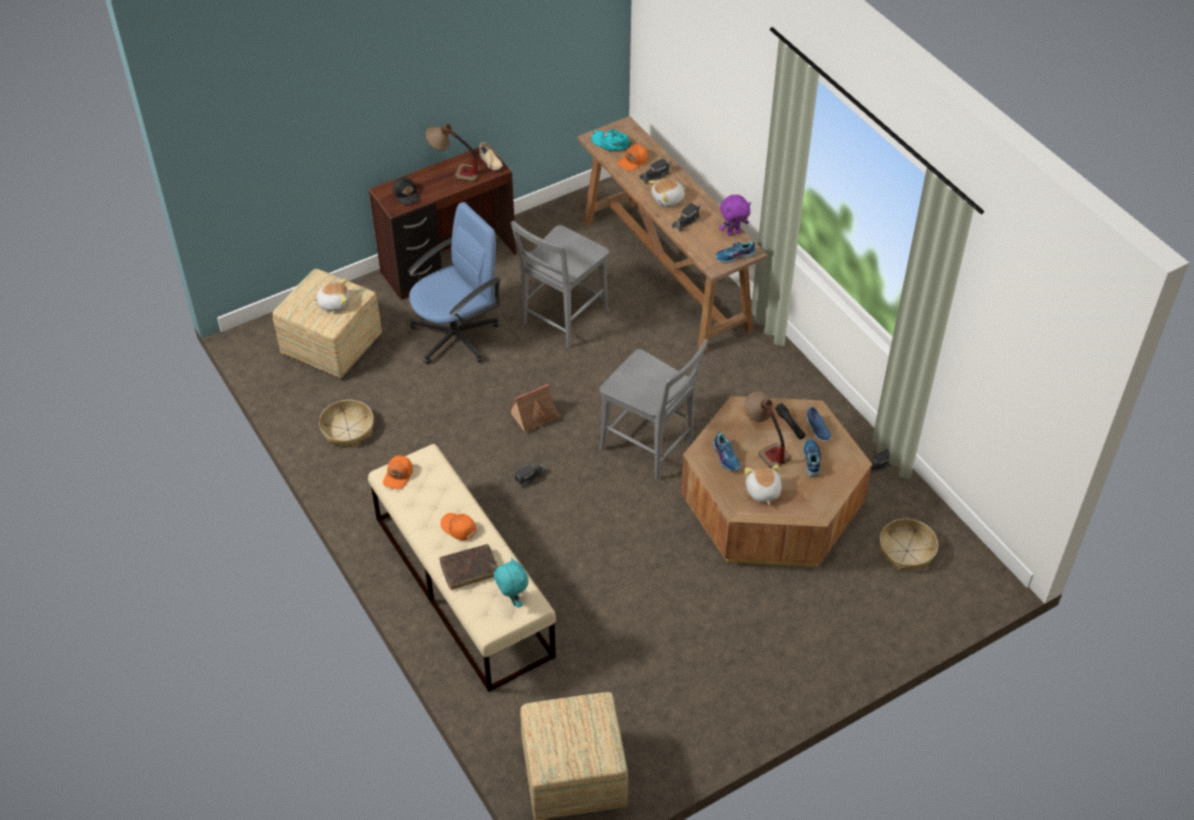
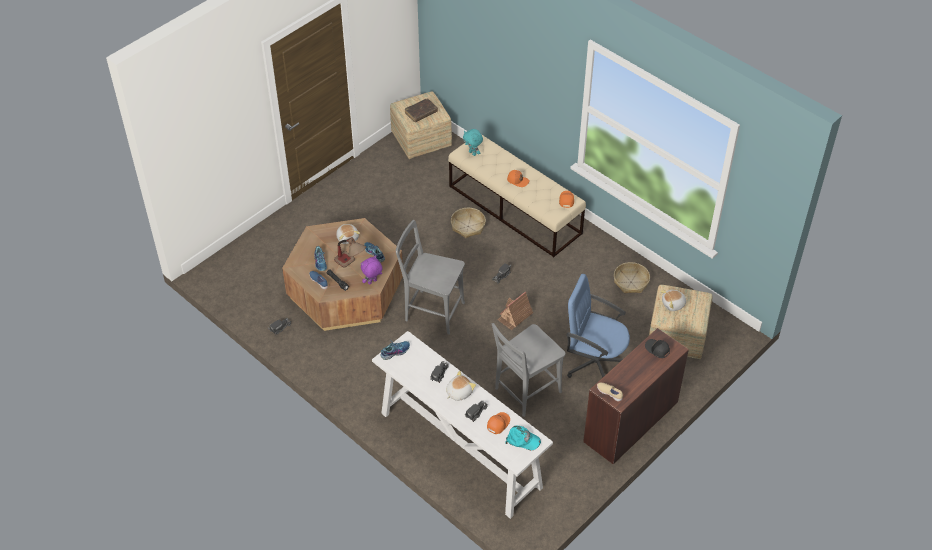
camera: 165 degrees right, 0 degrees up
(454, 171) = (633, 378): table lamp -> none
(456, 336) = (594, 362): blue office chair -> blue office chair turned 75 degrees clockwise
(469, 570) = (502, 162): brown book -> brown book (421, 113)
(561, 320) = (525, 392): grey chair -> grey chair turned 150 degrees counterclockwise
(666, 275) = (459, 449): brown console table -> white console table
(733, 232) = (401, 372): purple plush toy -> purple plush toy (372, 282)
(906, 551) = (257, 279): basket -> basket (468, 226)

